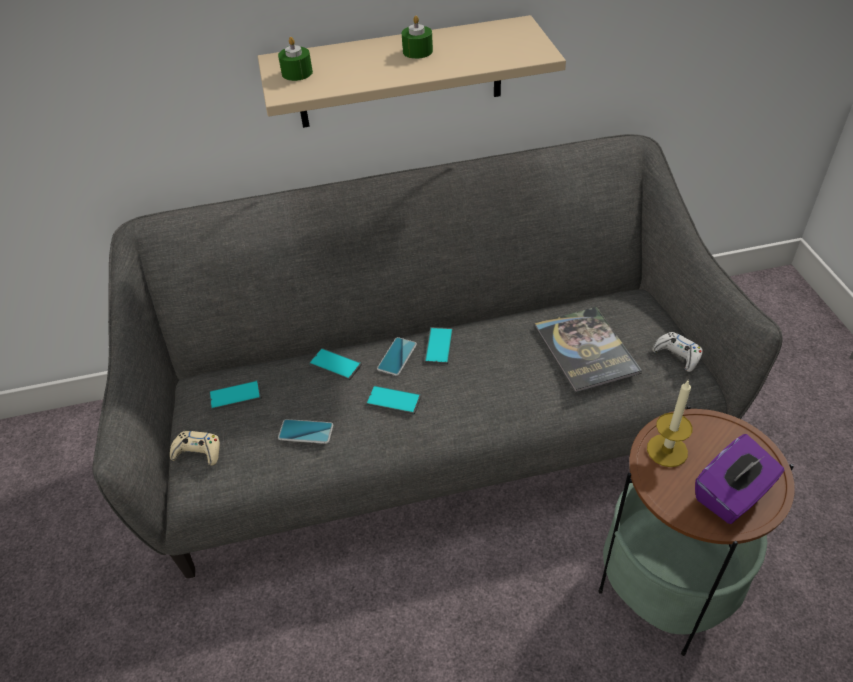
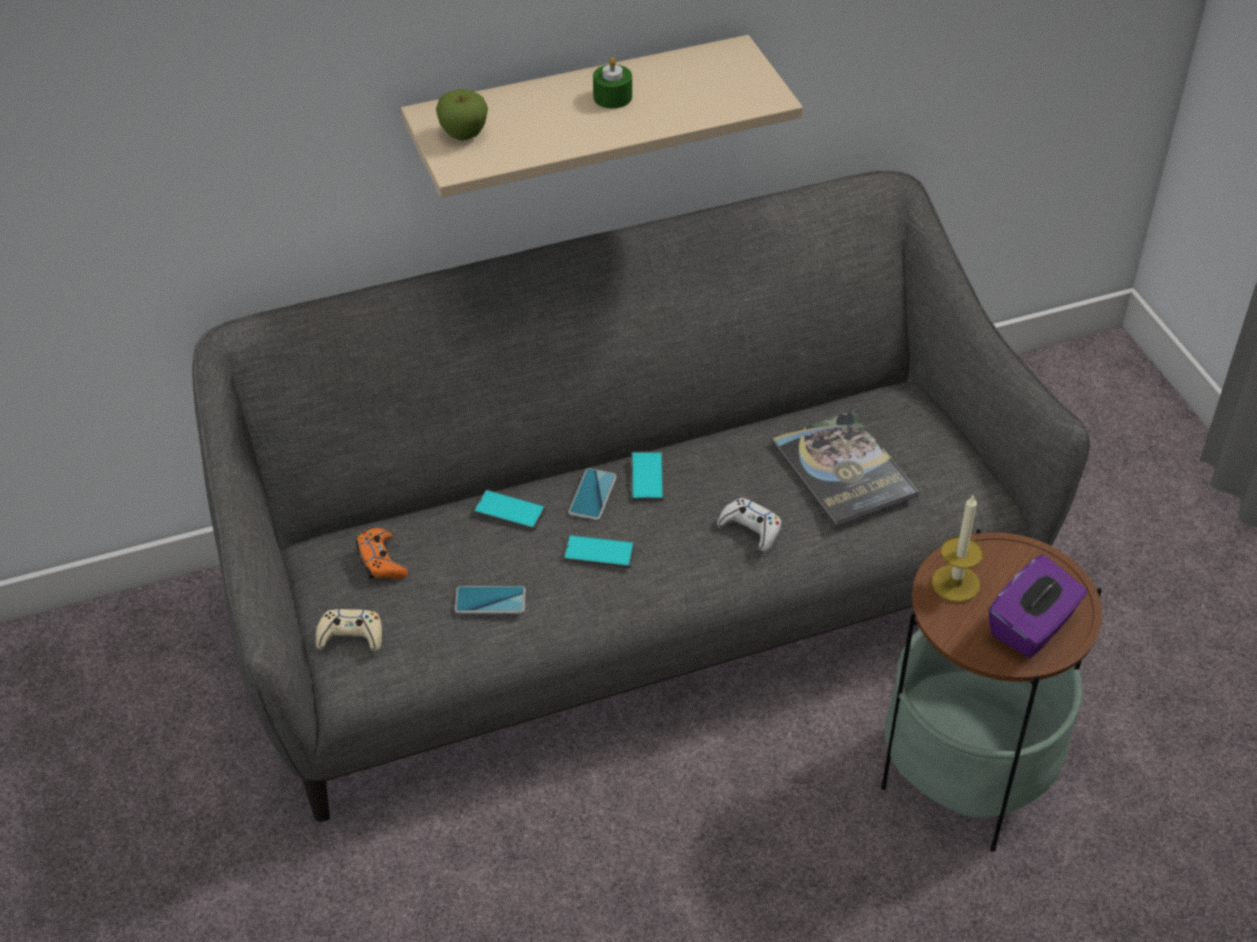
camera: 10 degrees left, 0 degrees up
(235, 395) = (381, 561): phone -> orange game controller
(297, 73) = (464, 134): green candle -> apple
(677, 355) = (963, 469): white game controller -> white game controller (750, 529)

